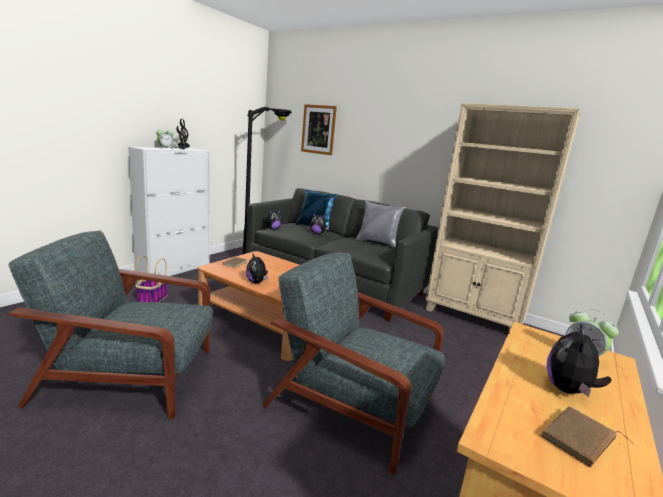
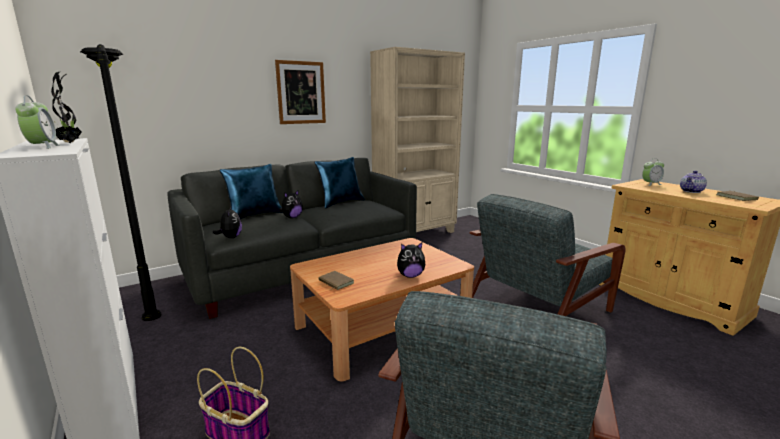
camera: 65 degrees left, 0 degrees up
(318, 129) = (176, 81): picture -> picture (301, 93)
(377, 243) = (341, 203): grey pillow -> blue pillow
(568, 390) = (692, 191): plush toy -> teapot

